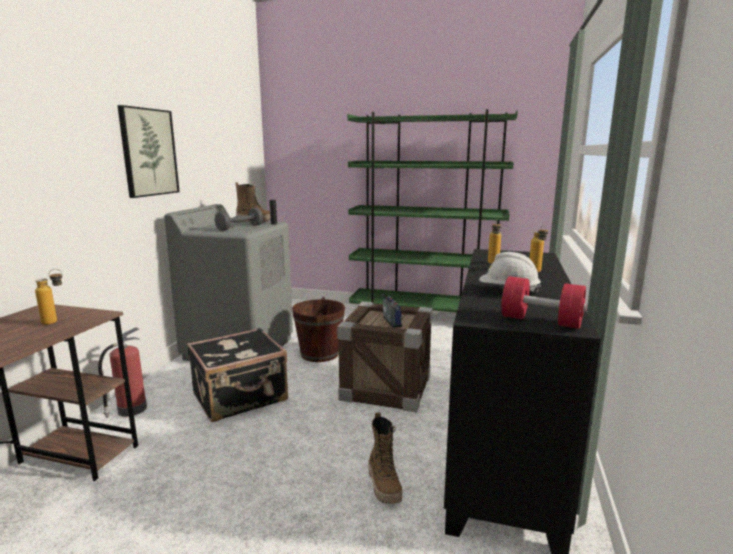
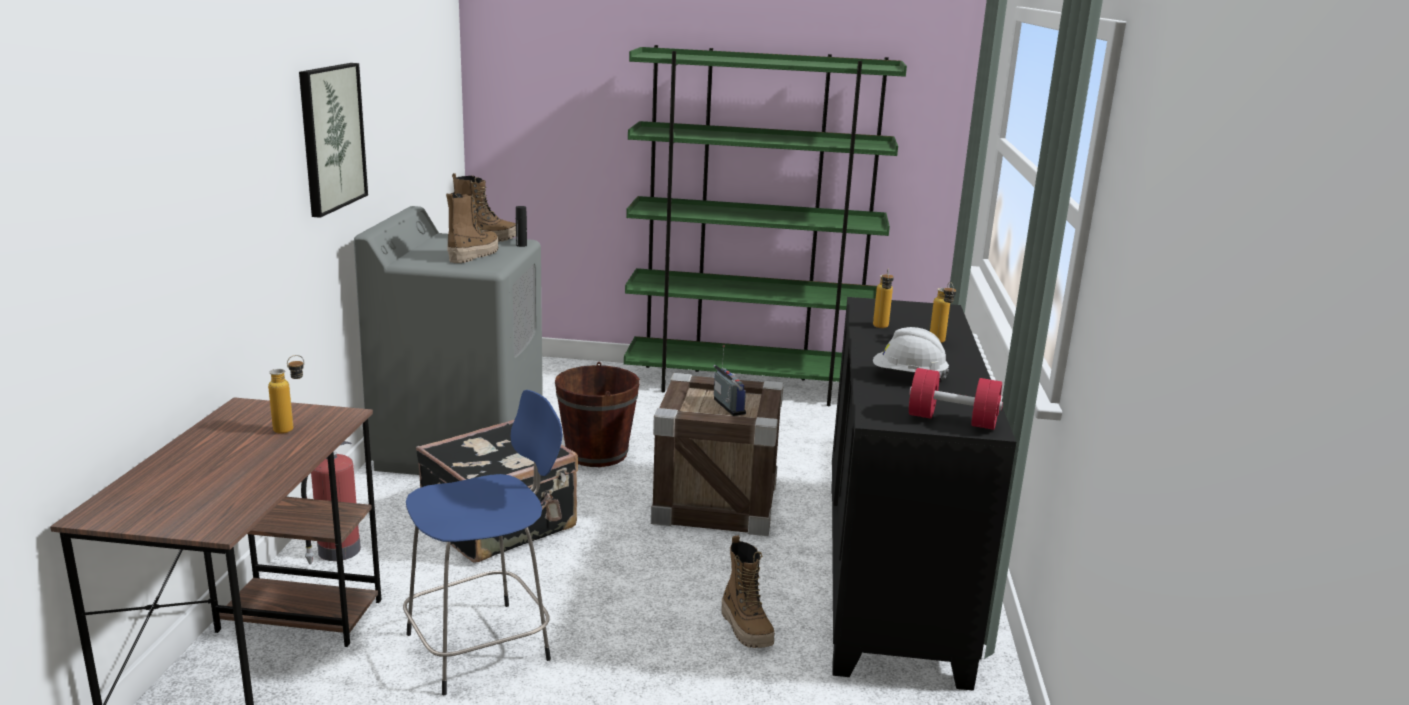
camera: 10 degrees left, 5 degrees up
(187, 486) = (483, 645): none -> blue stool
(240, 227) = (473, 255): grey dumbbell -> boot

